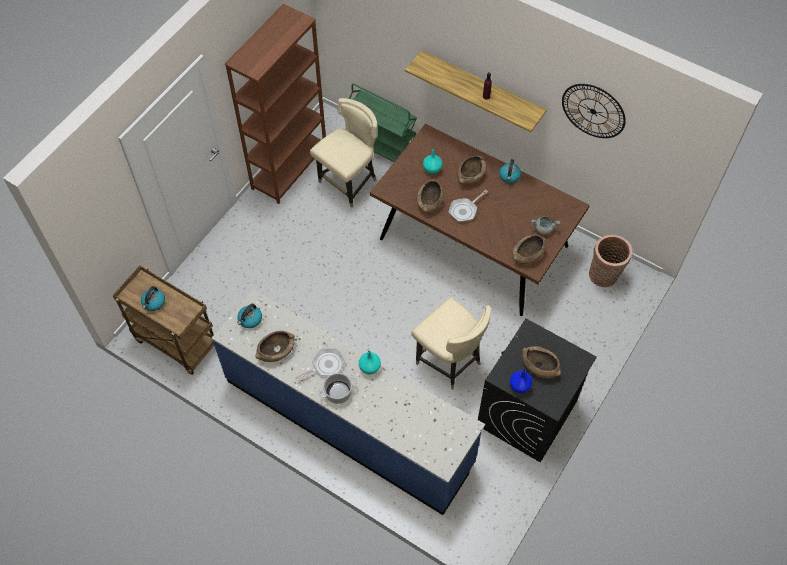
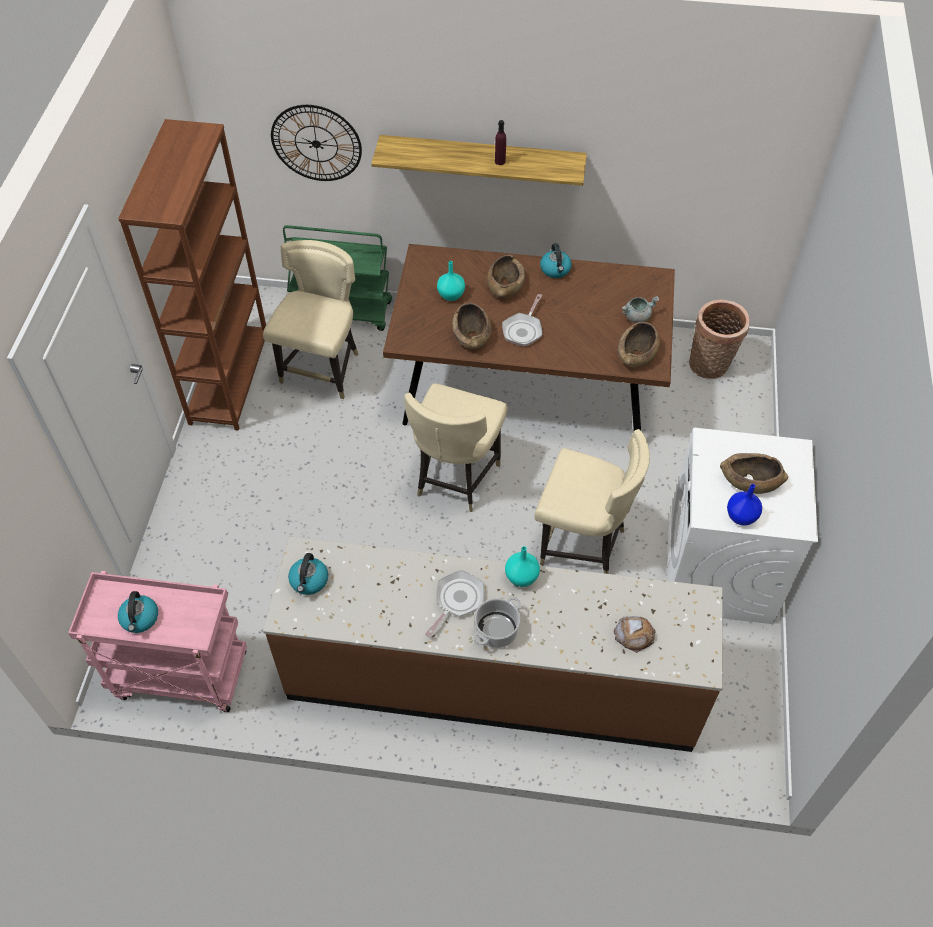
camera: 25 degrees left, 5 degrees down
(175, 342) = (178, 676): brown cart -> pink cart
(276, 350) = (372, 609): brown bowl -> none
(349, 421) = (492, 680): blue counter -> brown counter
(394, 287) = (455, 478): none -> beige chair
(415, 429) = (634, 634): none -> bread
(526, 414) = (719, 570): black washing machine -> white washing machine
(593, 111) = (659, 126): wall clock -> wall clock (316, 143)

